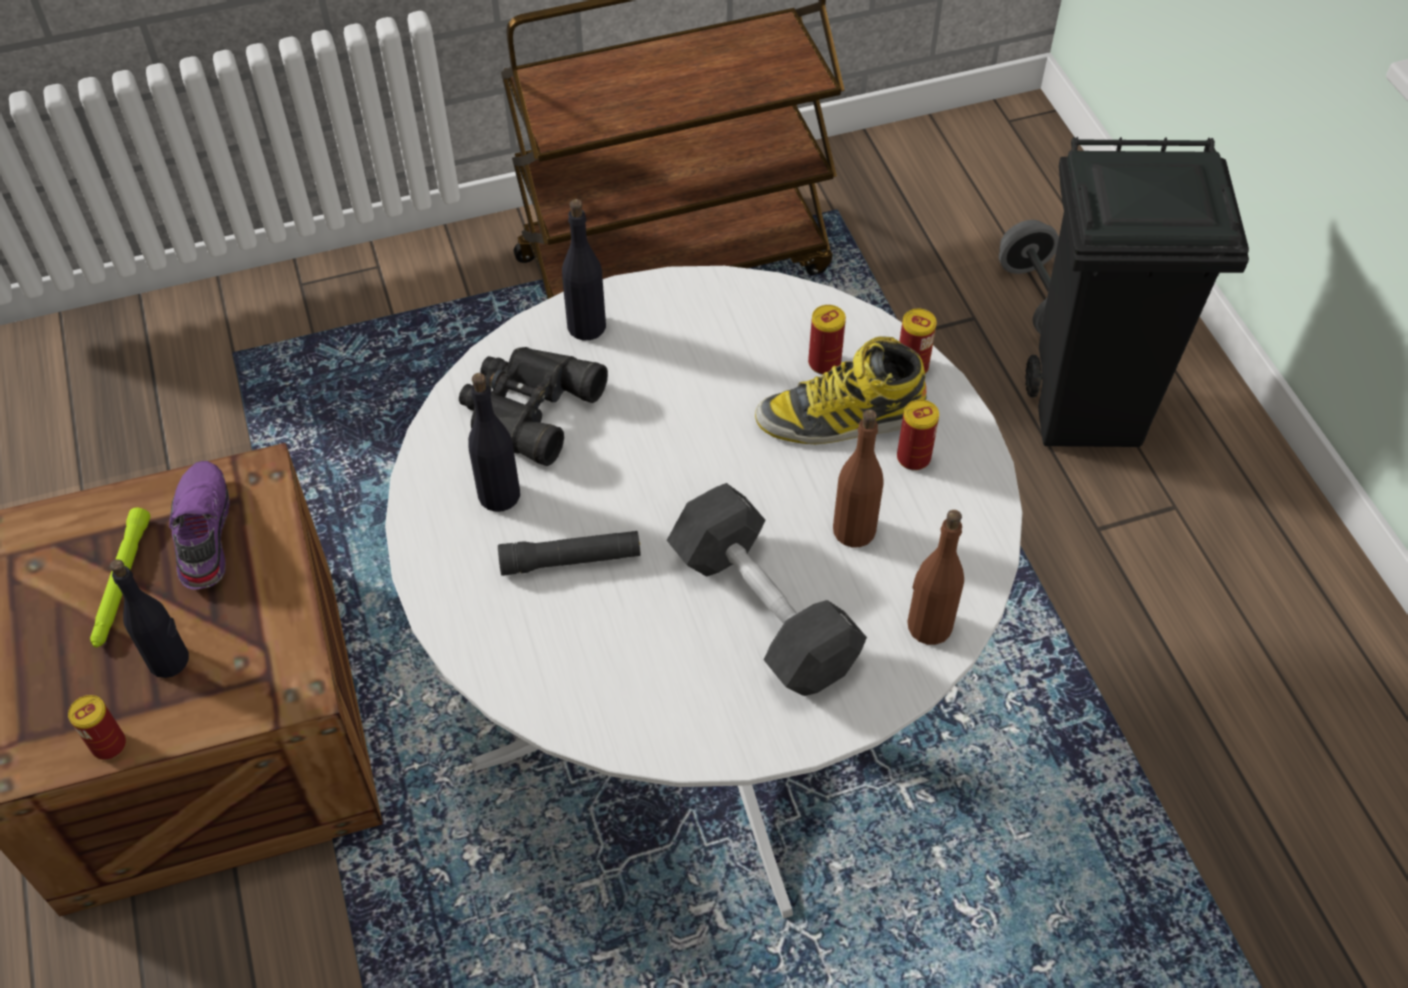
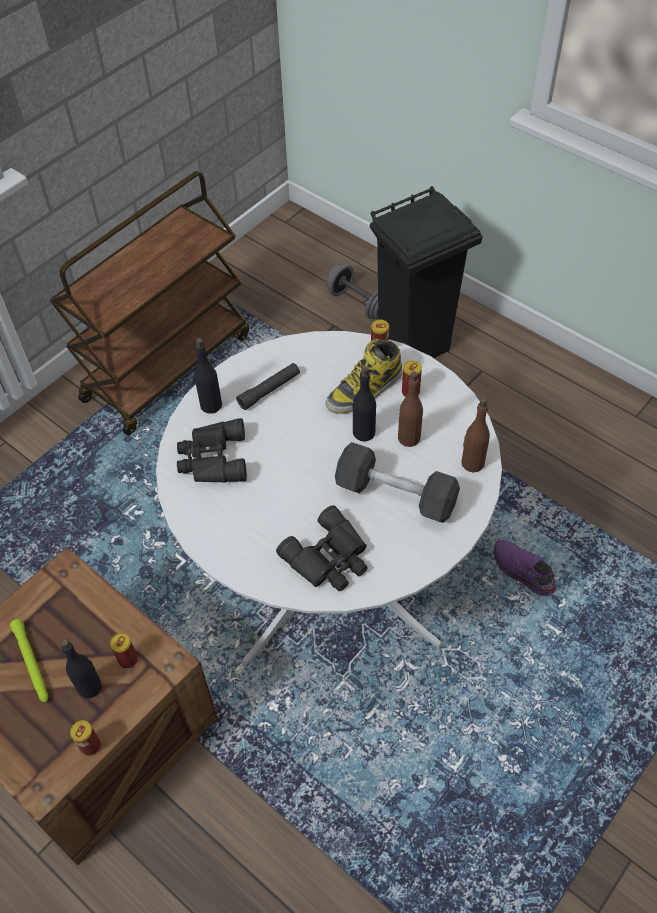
camera: 30 degrees left, 0 degrees up
(201, 533) = (56, 615): purple shoe -> purple shoe (522, 572)
(499, 494) = (231, 506): black bottle -> black bottle (364, 432)
(571, 560) = (290, 519): black flashlight -> black flashlight (269, 390)
(583, 654) = (329, 558): none -> black binoculars
(824, 363) = (338, 368): can -> can (128, 659)

